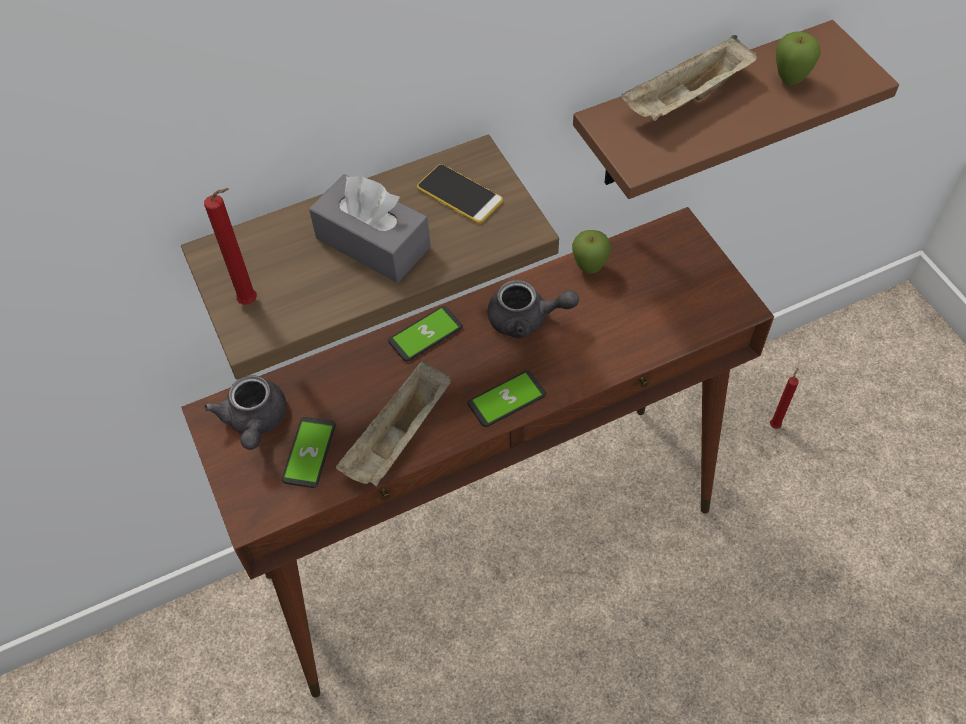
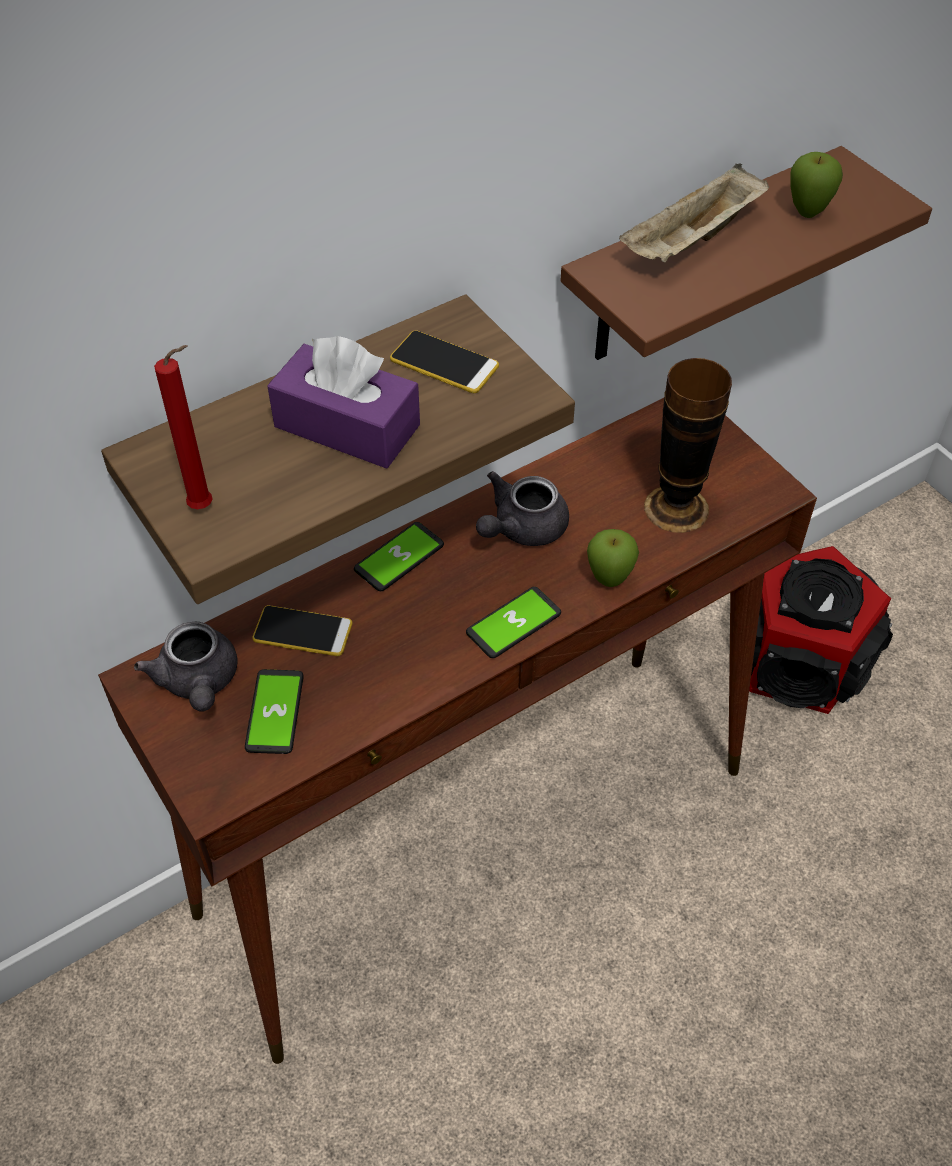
camera: 10 degrees left, 5 degrees down
(341, 388) = (302, 631): none -> phone
(373, 242) = (347, 426): grey tissue box -> purple tissue box
(398, 438) = (386, 682): beige tray -> none
(526, 319) = (521, 528): grey teapot -> grey teapot turned 135 degrees clockwise
(589, 269) = (587, 464): apple -> apple (609, 580)
(655, 314) = (676, 508): none -> vase
(775, 424) = (800, 661): red candle -> speaker

